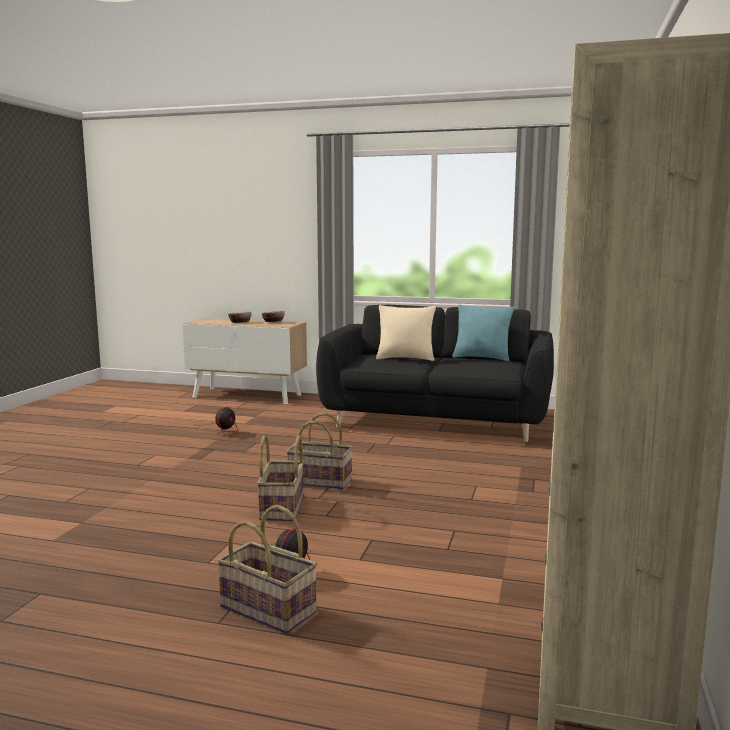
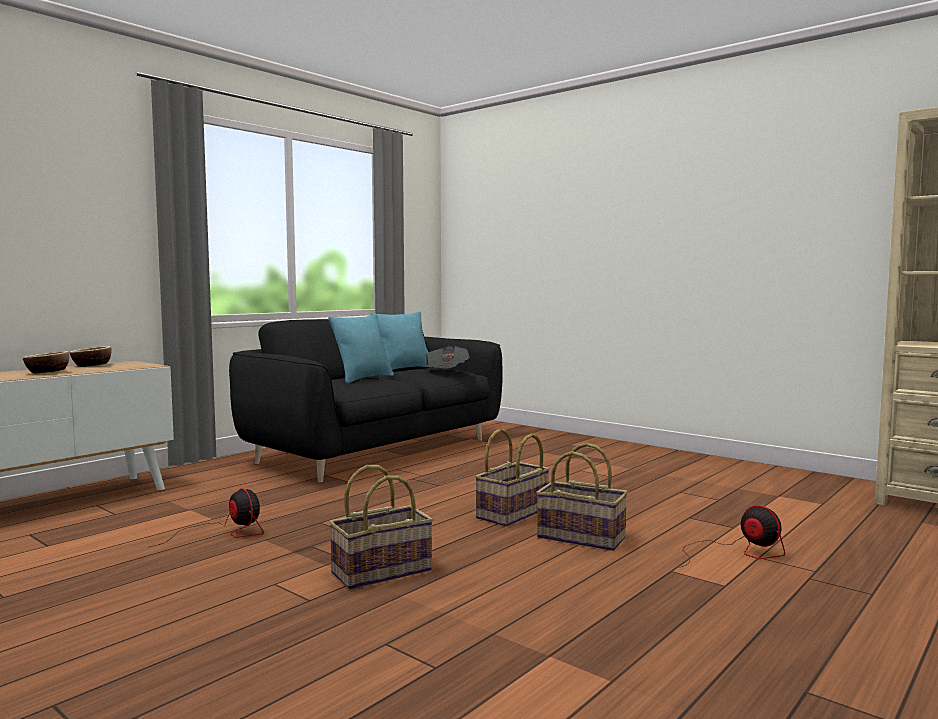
camera: 65 degrees left, 5 degrees down
(269, 609) = (840, 571): basket -> basket (381, 571)
(405, 358) = (363, 379): beige pillow -> turquoise pillow
(483, 366) = (446, 371): none -> newspaper

